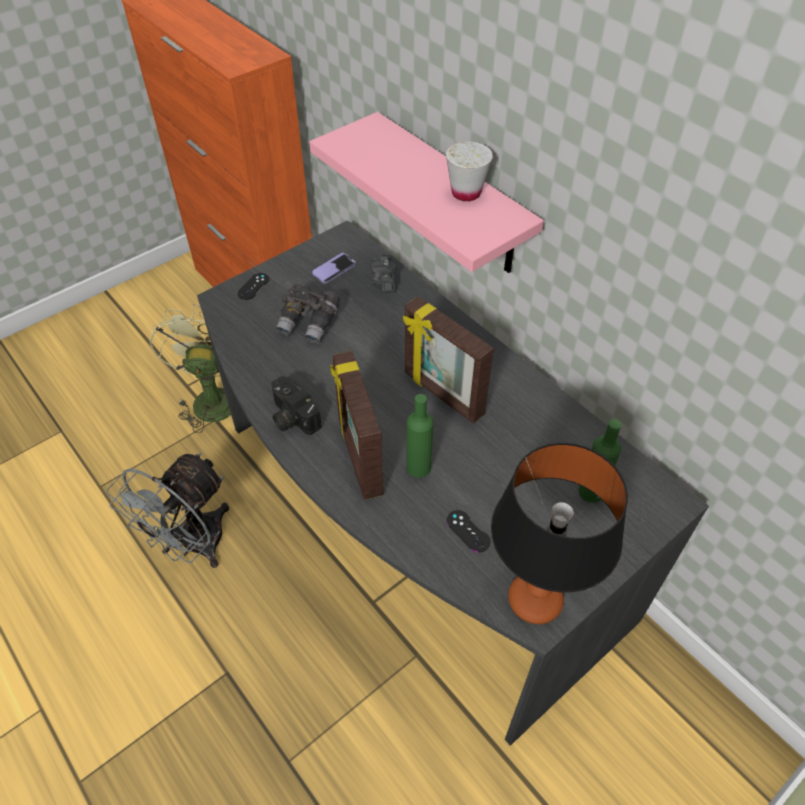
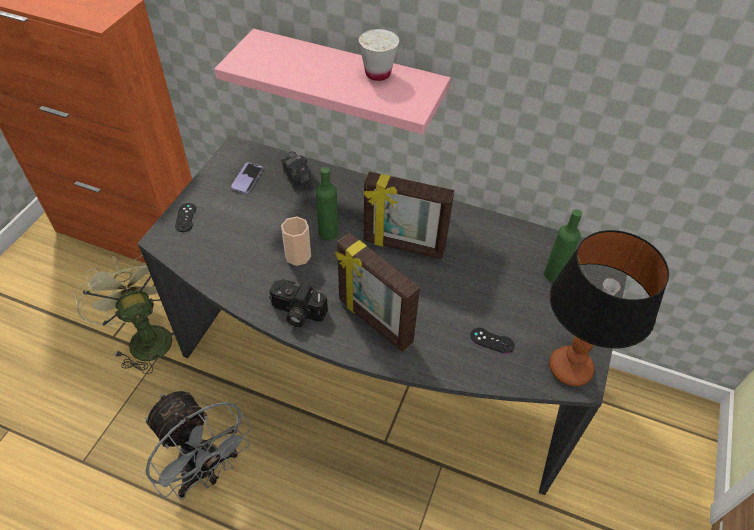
camera: 30 degrees left, 0 degrees up
(193, 546) = (206, 470): grey fan -> grey fan turned 45 degrees counterclockwise
(309, 323) = (257, 231): grey binoculars -> none
(330, 362) = (298, 255): none -> cup
(418, 467) = (424, 309): green bottle -> green bottle (328, 233)

